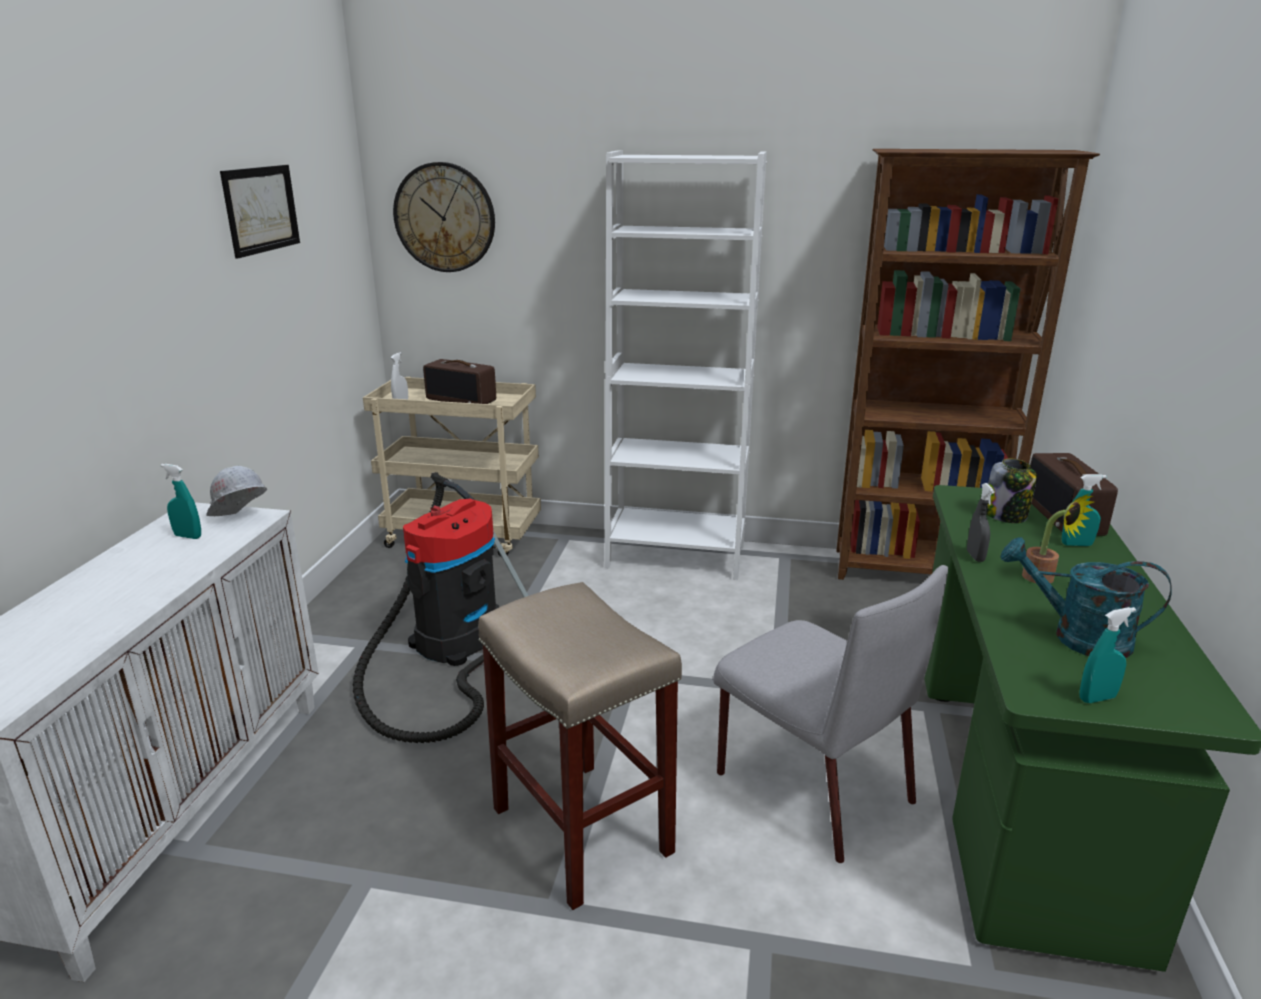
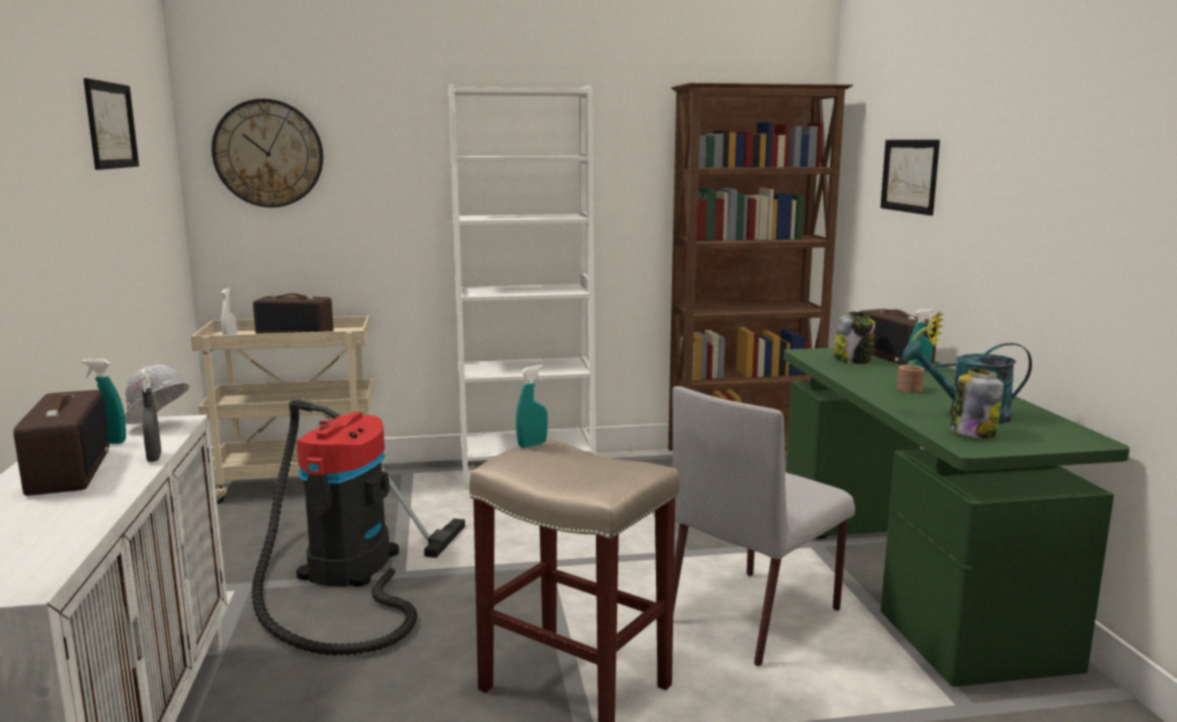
camera: 20 degrees left, 10 degrees down
(132, 569) = (68, 471): none -> radio
(810, 786) = (755, 614): grey chair -> grey chair turned 105 degrees clockwise
(975, 556) = (855, 383): grey spray bottle -> grey spray bottle (154, 457)
(1058, 670) = (972, 433): none -> jar
(1097, 698) = (1012, 443): turquoise spray bottle -> turquoise spray bottle (532, 444)
(1136, 288) = (909, 176): none -> picture

